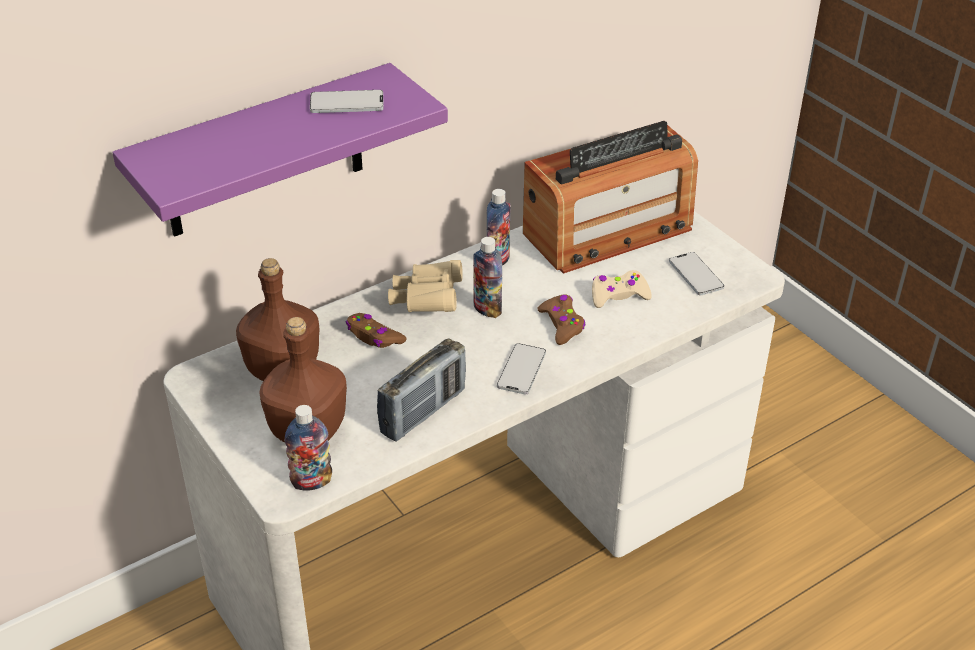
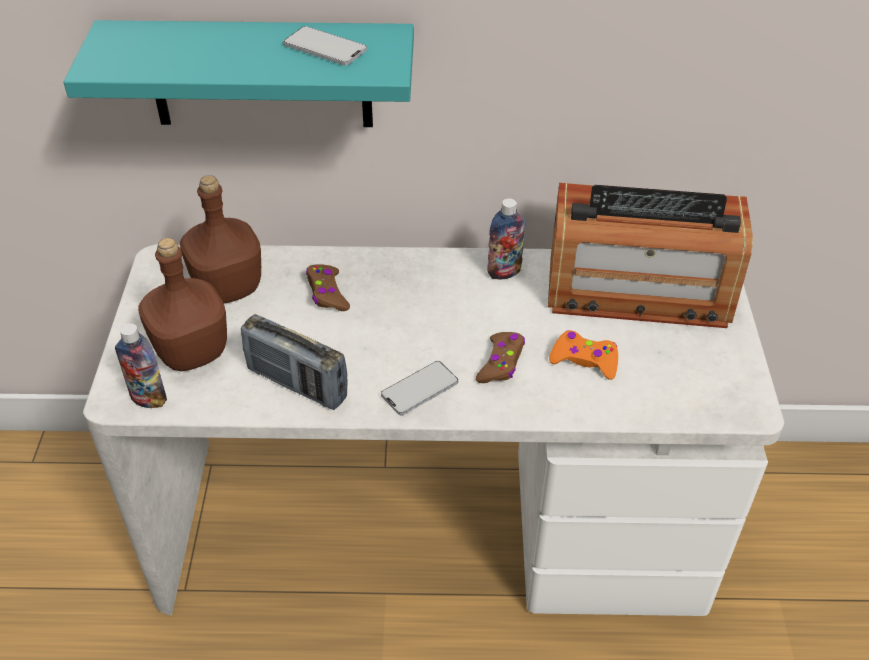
camera: 35 degrees right, 5 degrees up
(264, 153) = (260, 74): purple shelf -> turquoise shelf
(423, 412) = (297, 384): radio -> radio turned 45 degrees clockwise
(427, 301) = (403, 282): beige binoculars -> none
(487, 309) = (447, 315): bottle -> none
(618, 295) = (584, 360): beige game controller -> orange game controller
(696, 275) = (685, 377): phone -> none

